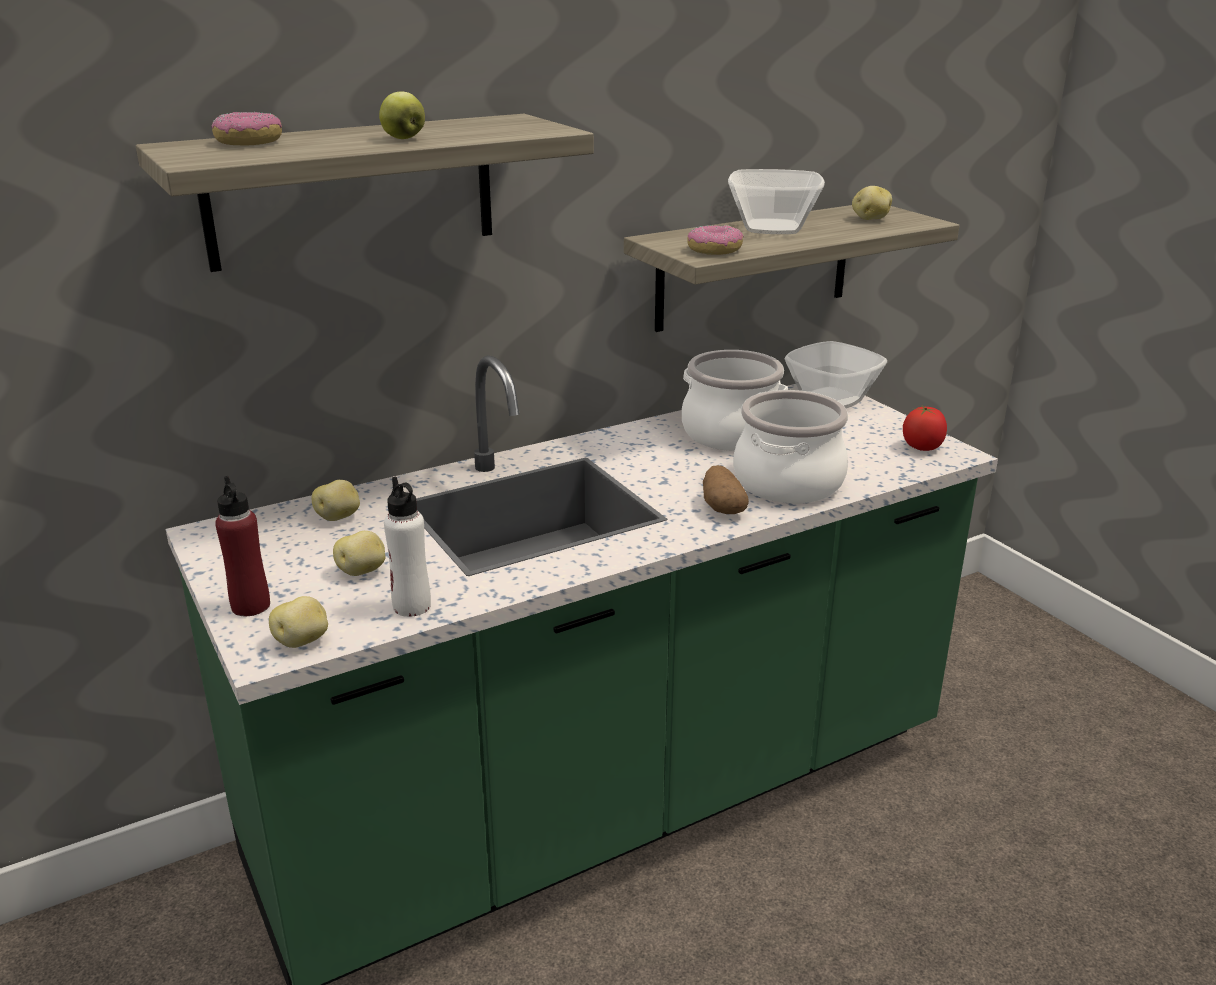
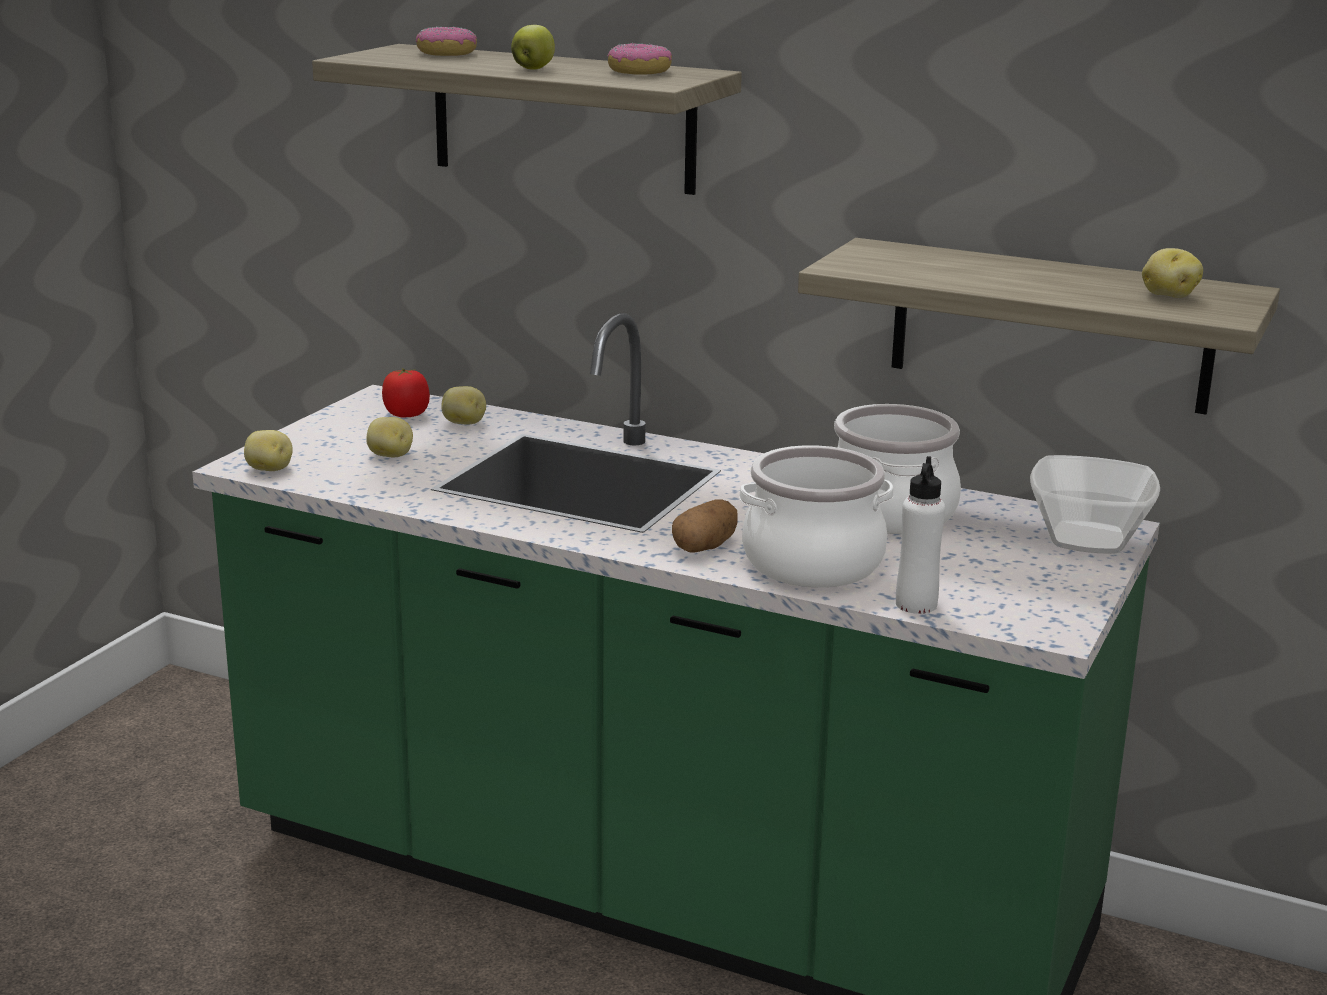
camera: 55 degrees right, 5 degrees down
(250, 606) = (297, 441): red bottle -> none
(412, 606) = (358, 485): white bottle -> white bottle (916, 604)
(715, 250) = (874, 267): donut -> donut (640, 72)
(774, 228) = (1023, 271): bowl -> none
(922, 447) = (1036, 611): tomato -> tomato (406, 415)

